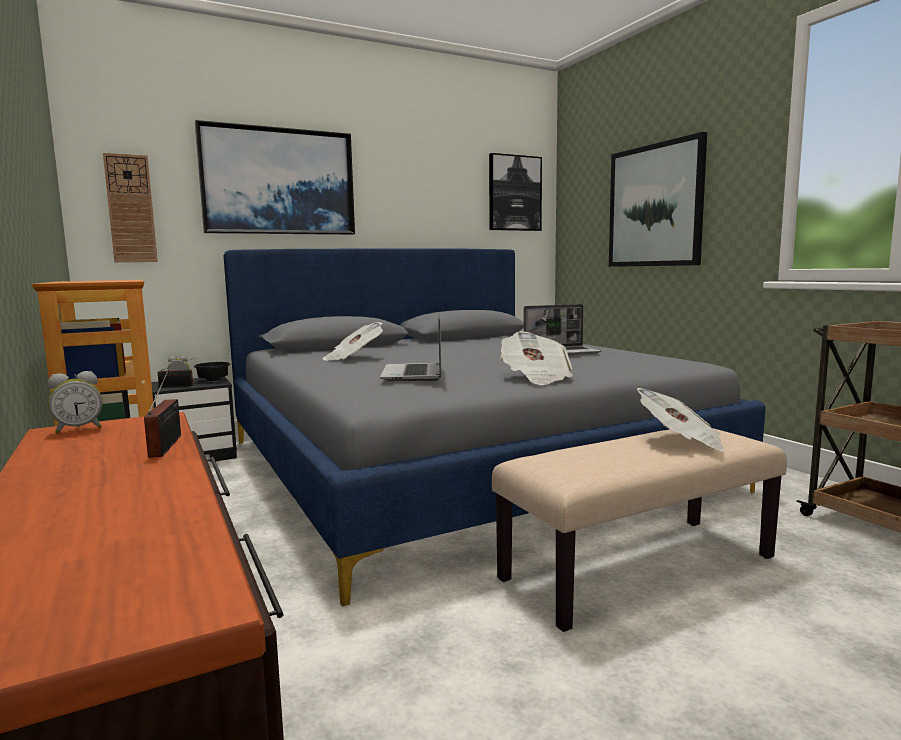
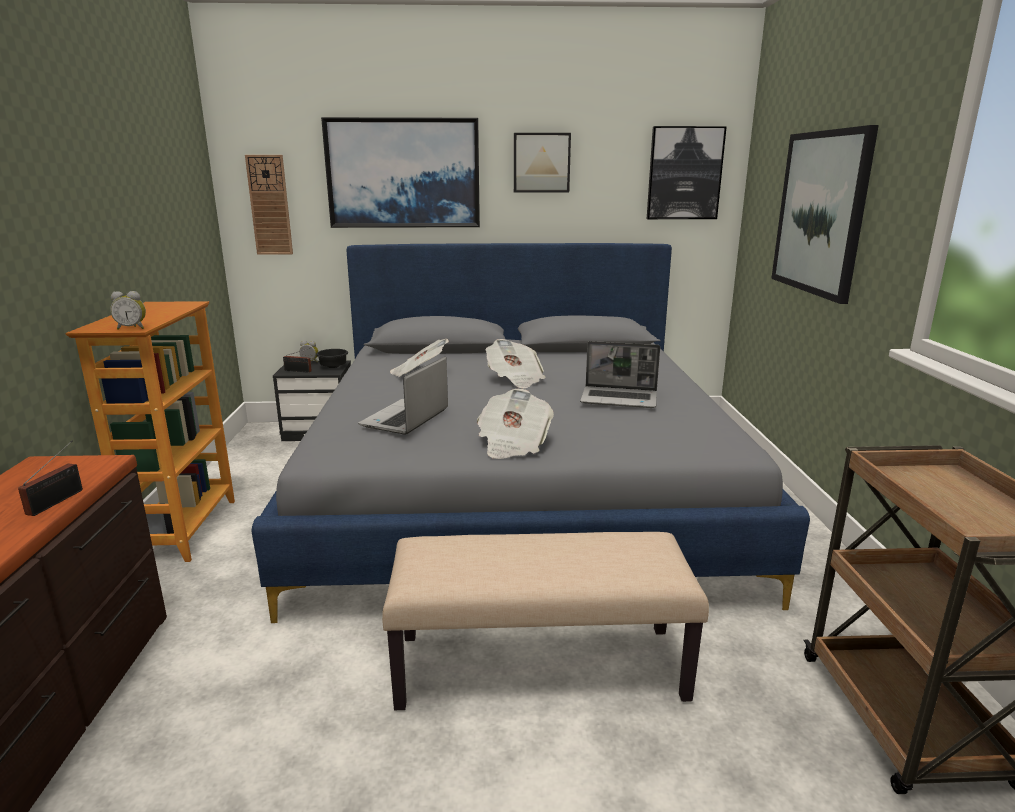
camera: 25 degrees right, 10 degrees up
(78, 429) = (48, 465): alarm clock -> alarm clock (132, 328)
(404, 178) = (541, 163): none -> picture
(681, 442) = (591, 557): newspaper -> newspaper (515, 379)

